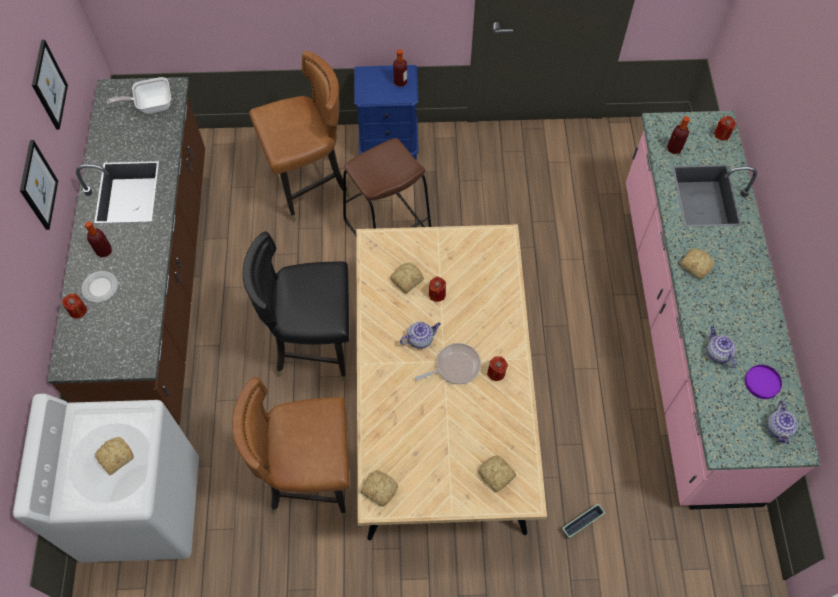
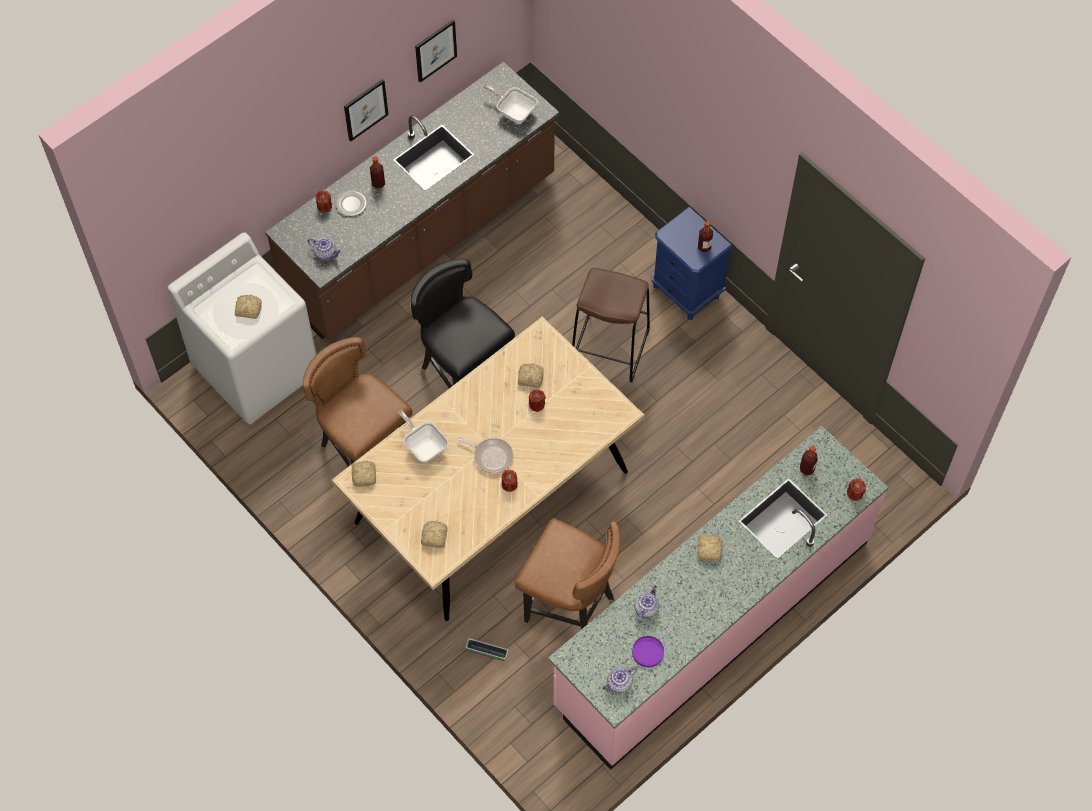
camera: 50 degrees right, 0 degrees up
(309, 187) = (594, 267): brown chair -> brown chair (569, 609)
(395, 413) = (424, 445): none -> frying pan
(420, 339) = (492, 420): teapot -> teapot (326, 253)

